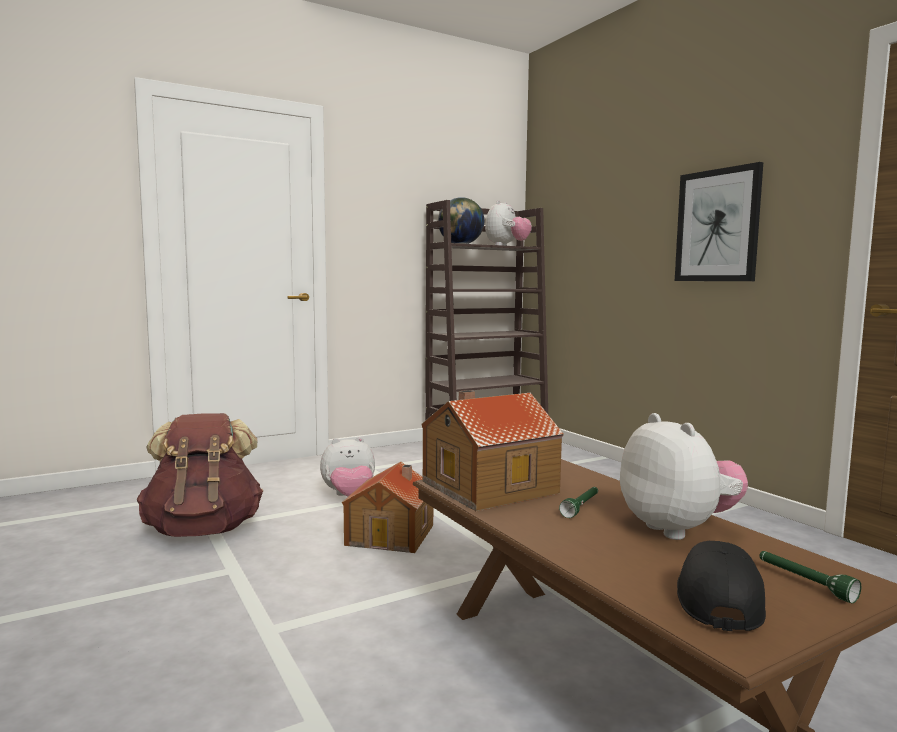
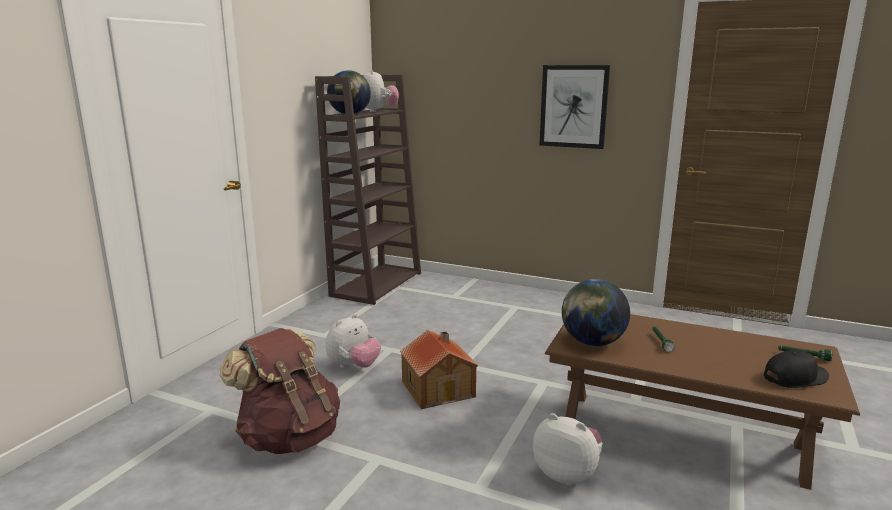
camera: 35 degrees left, 10 degrees up
(486, 486) = (592, 342): toy house -> globe
(678, 529) = (719, 342): plush toy -> plush toy (567, 474)
(717, 599) = (795, 377): black cap -> black cap turned 90 degrees clockwise

